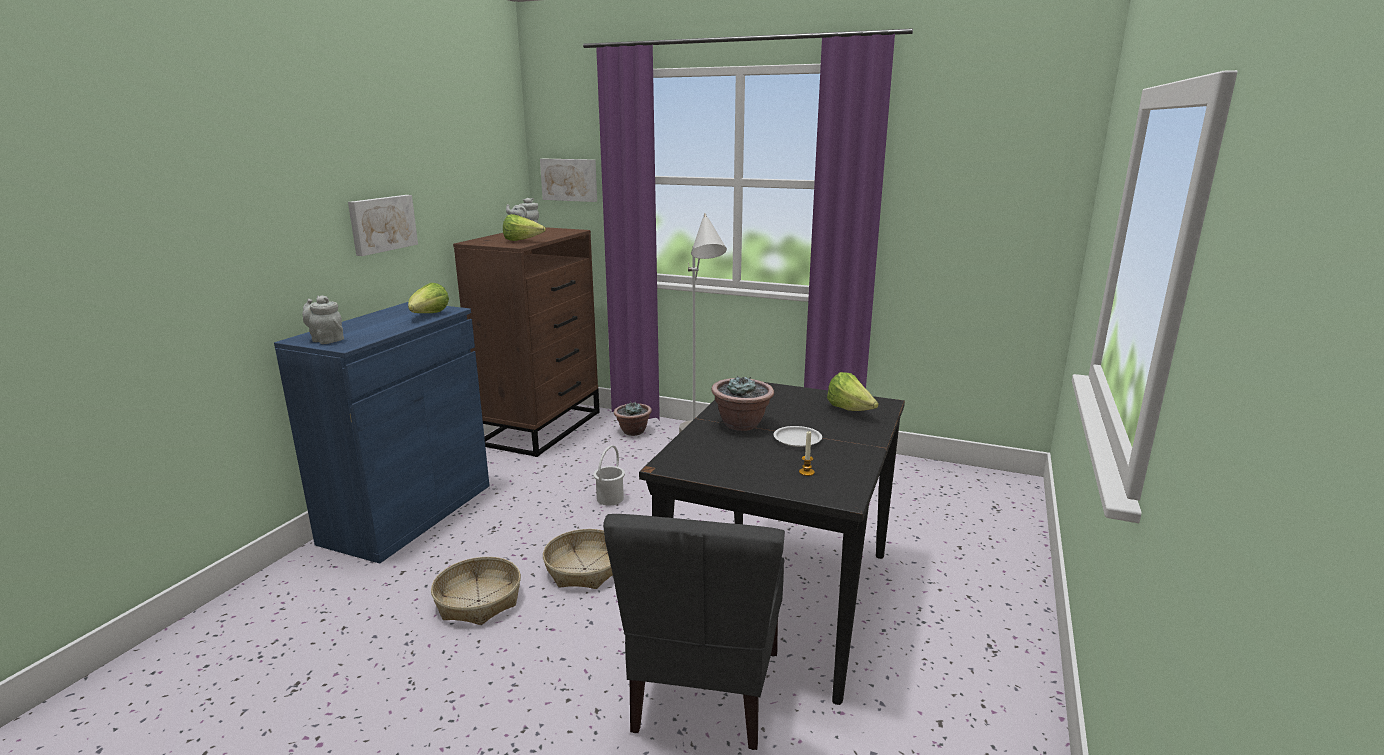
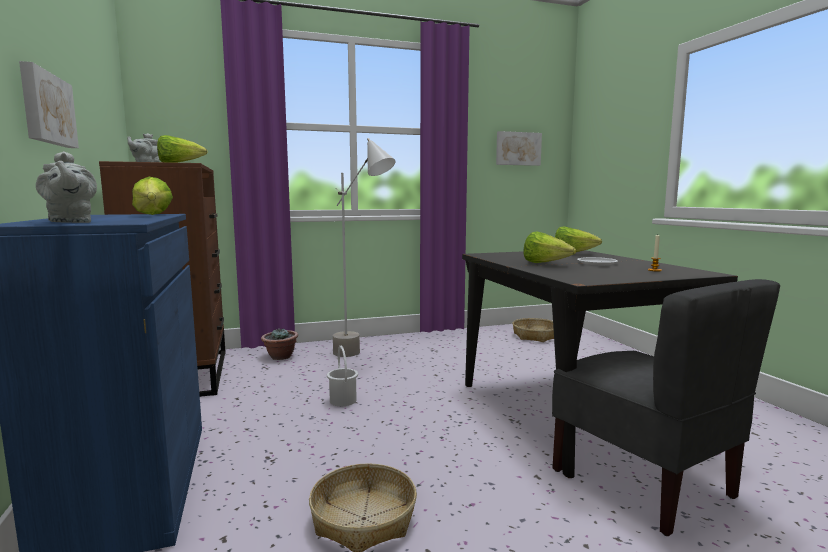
camera: 40 degrees left, 10 degrees down
(326, 340) = (70, 222): grey teapot -> grey teapot turned 120 degrees counterclockwise
(570, 179) = (181, 124): picture -> picture (517, 149)
(585, 569) = (413, 451): basket -> basket (535, 336)
(742, 424) = (545, 264): potted plant -> lettuce

